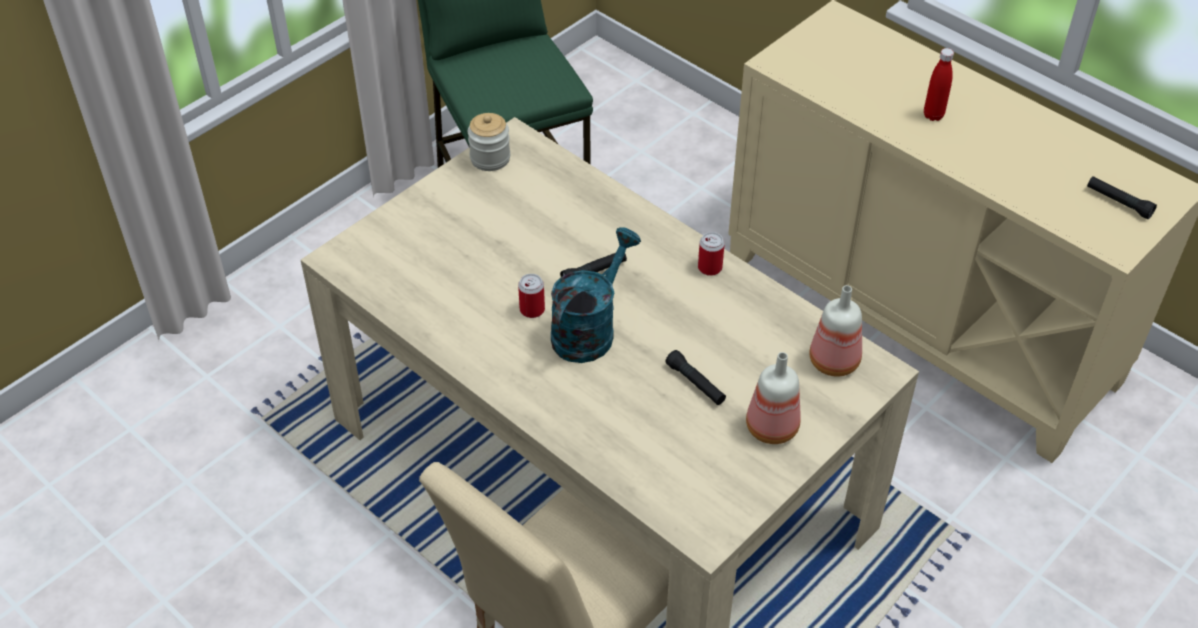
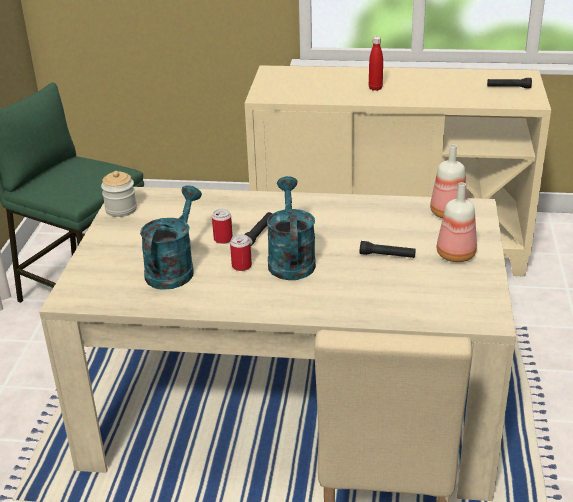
camera: 35 degrees left, 15 degrees down
(464, 274) = (173, 268): none -> turquoise watering can
(710, 267) = (325, 203): can -> can (223, 239)

